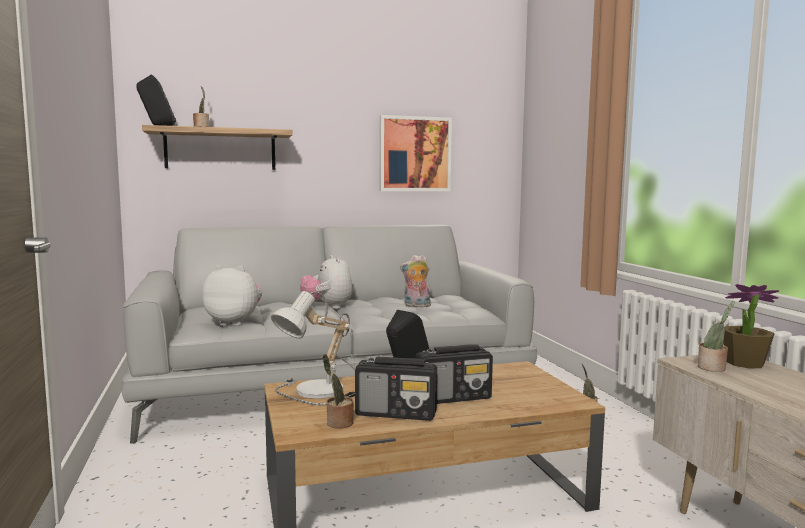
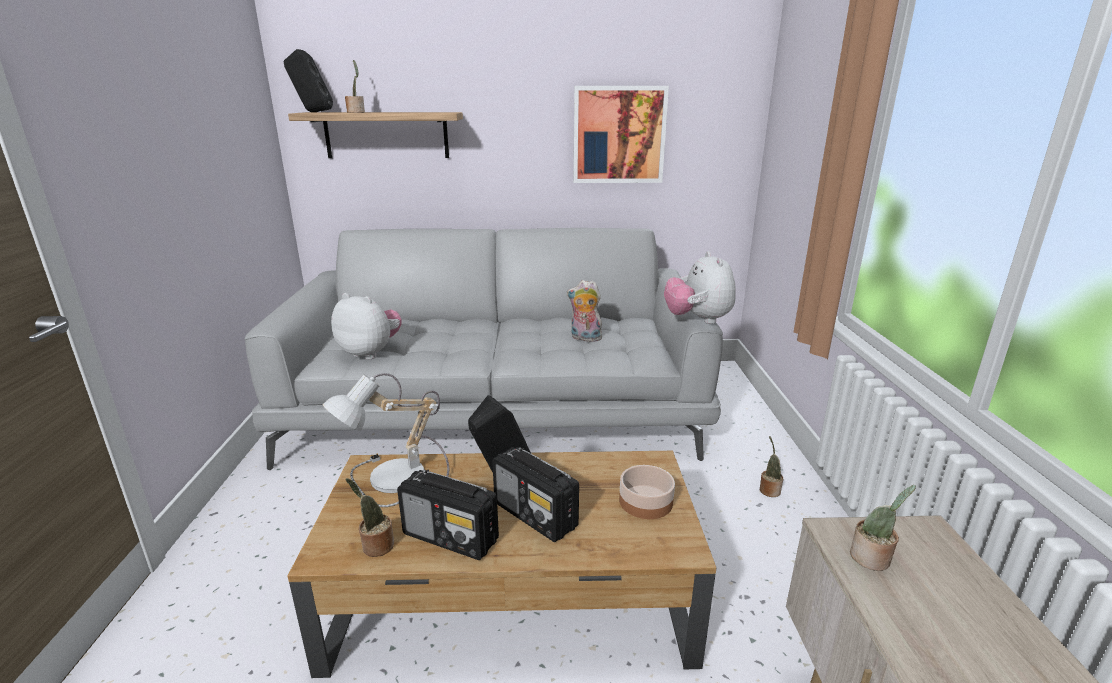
camera: 15 degrees right, 15 degrees up
(327, 307) = (488, 330): plush toy -> plush toy (697, 320)
(453, 398) = (535, 516): radio -> radio turned 45 degrees clockwise
(530, 384) = (646, 501): none -> bowl
(744, 363) = (930, 553): potted plant -> none

